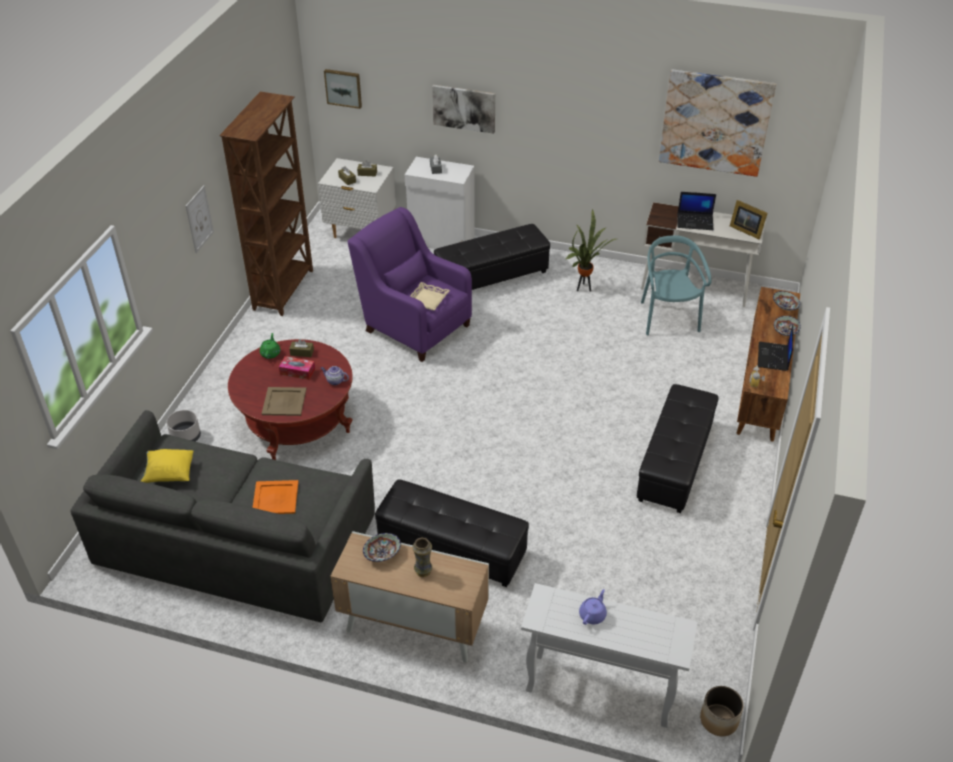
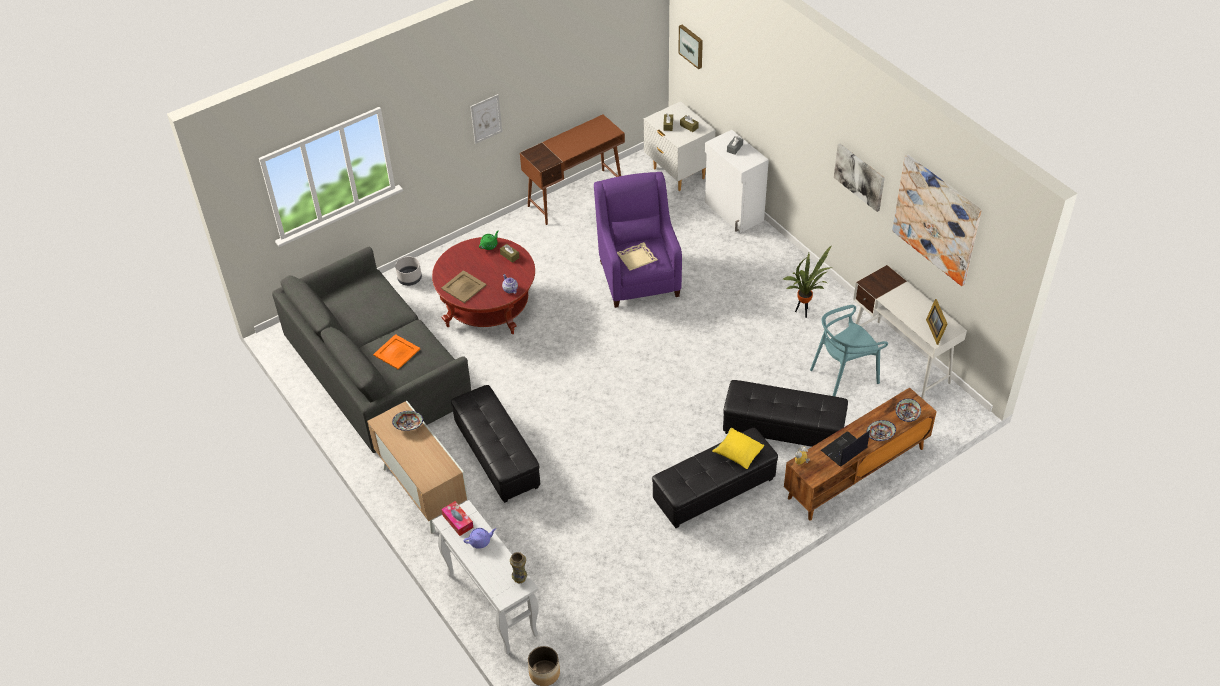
camera: 40 degrees right, 5 degrees up
(169, 474) = (352, 299): yellow pillow -> yellow pillow (738, 454)
(284, 290) = (575, 196): brown bookcase -> brown desk
(297, 371) = (493, 269): tissue box -> tissue box (458, 521)
(423, 571) = (420, 451): vase -> vase (520, 578)
(464, 108) = (766, 107): picture -> picture (859, 176)
(492, 275) = (741, 263): black ottoman -> black ottoman (783, 429)
(667, 317) = (844, 374): turquoise chair -> turquoise chair turned 150 degrees counterclockwise
(695, 221) = (901, 300): laptop -> none

